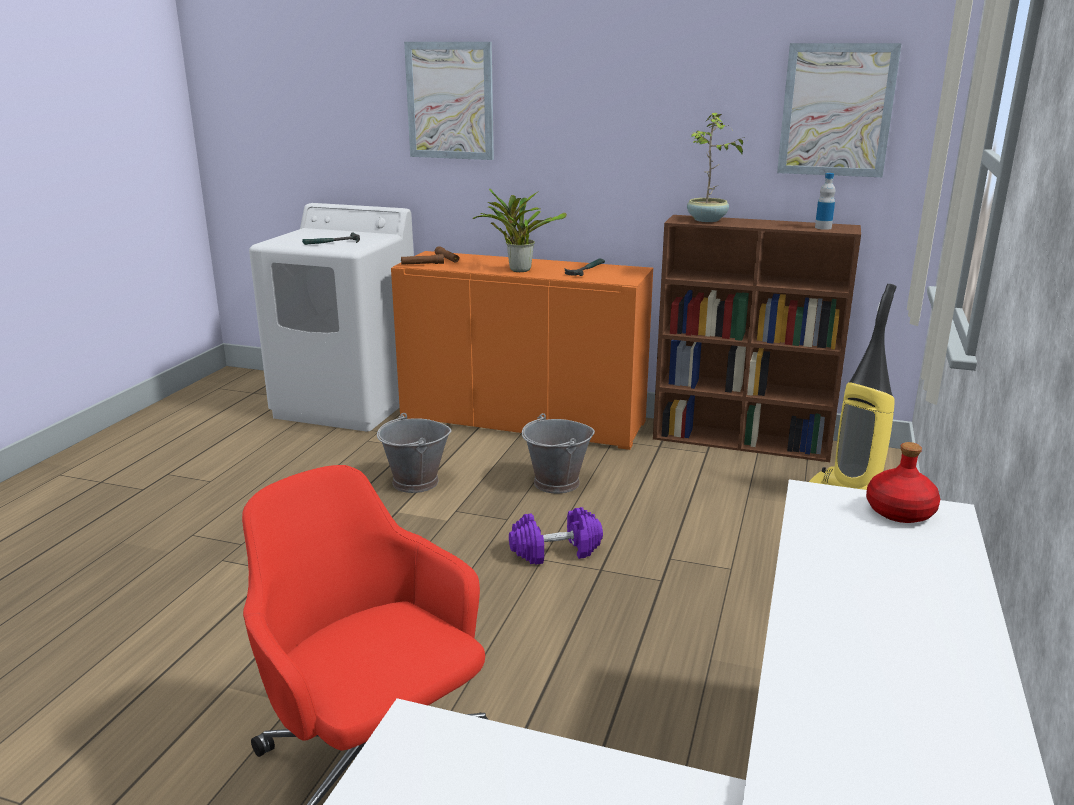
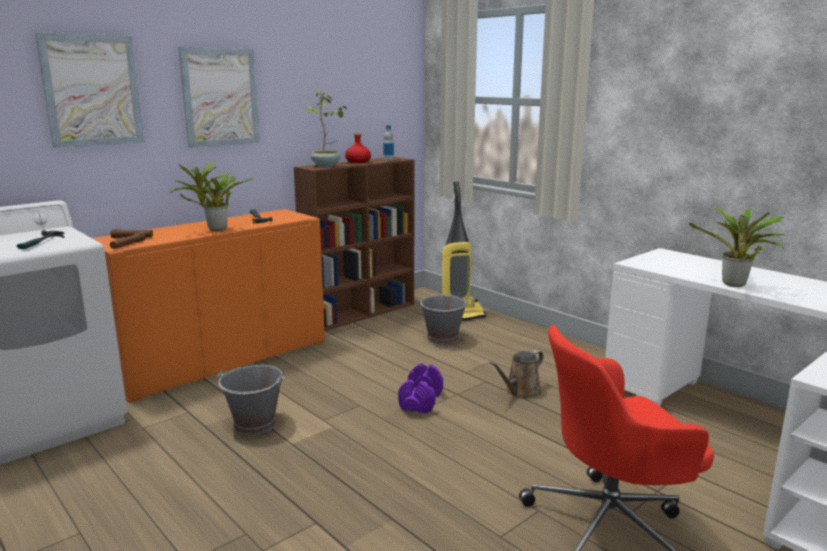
camera: 60 degrees left, 5 degrees down
(556, 483) = (334, 376): grey bucket -> grey bucket (443, 338)
(663, 615) = (520, 392): none -> brown watering can
(809, 600) = (735, 285): none -> potted plant
(836, 110) = (371, 87): picture -> picture (220, 97)
(899, 511) = (660, 257): red bottle -> red bottle (358, 162)

